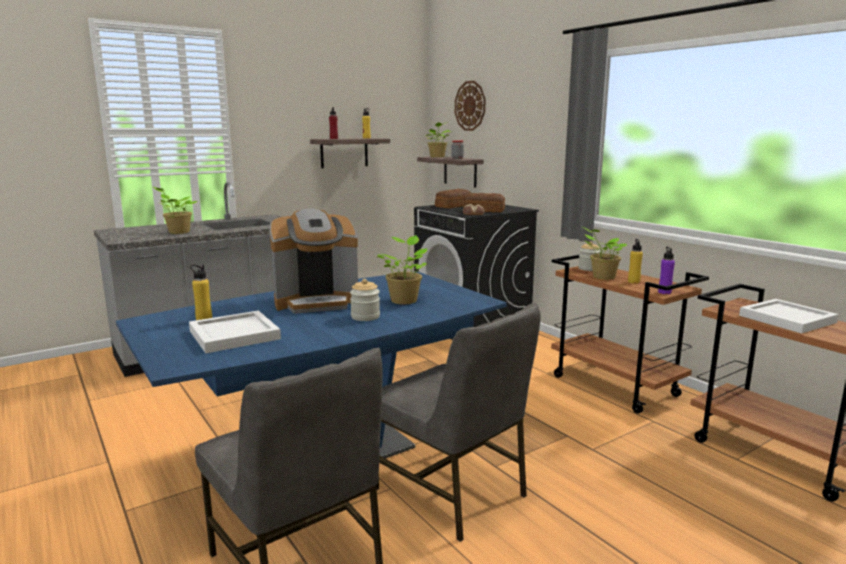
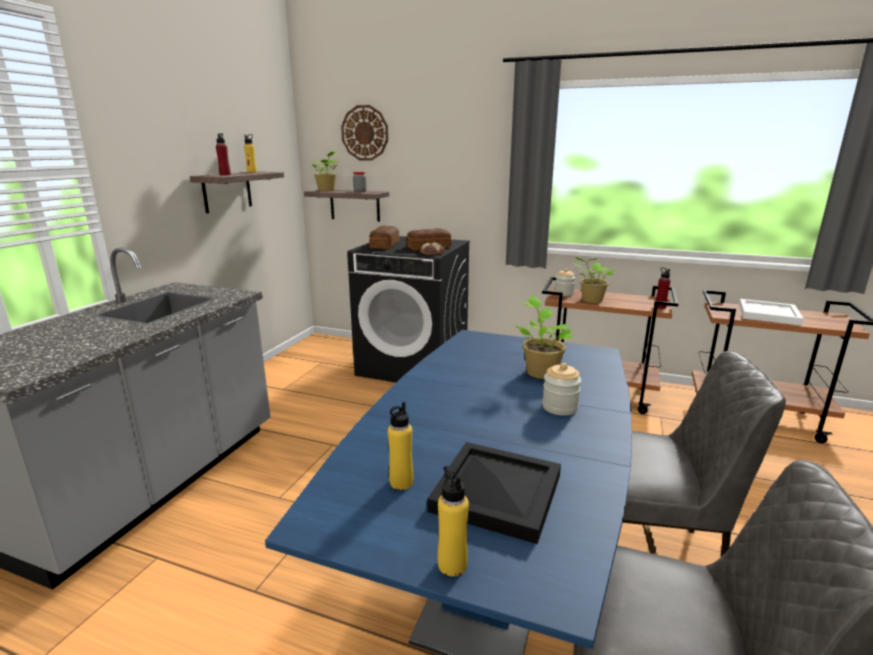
camera: 35 degrees left, 5 degrees up
(177, 232) = (92, 339): potted plant -> none
(233, 335) = (498, 494): white tray -> black tray
(317, 302) = (466, 402): coffee machine -> none
(633, 282) = (620, 301): yellow bottle -> yellow bottle (452, 564)
(664, 292) = (660, 307): purple bottle -> red bottle

